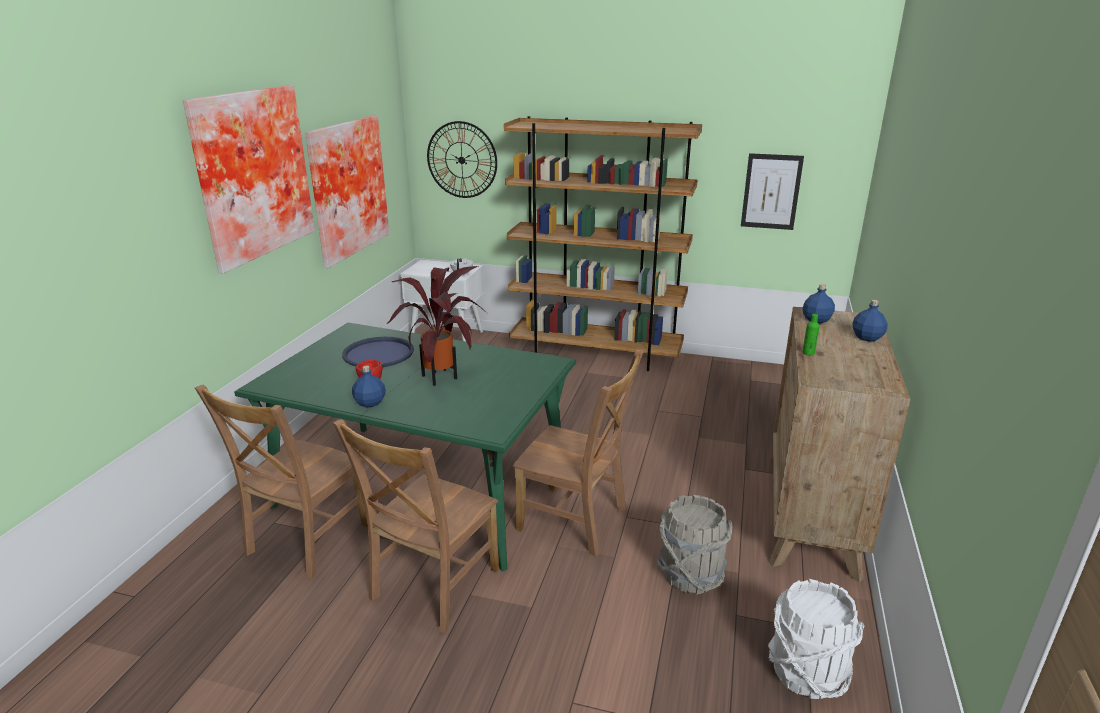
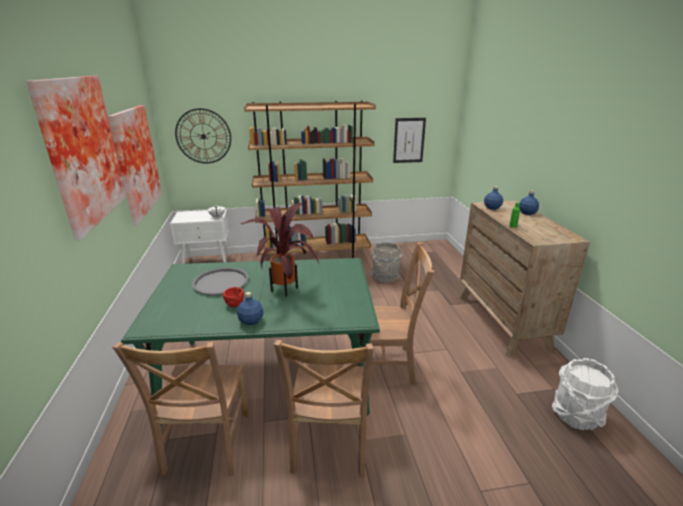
camera: 25 degrees left, 0 degrees up
(378, 353) = (220, 282): blue tray -> grey tray
(690, 574) = (474, 377): grey bucket -> grey bucket (385, 277)

